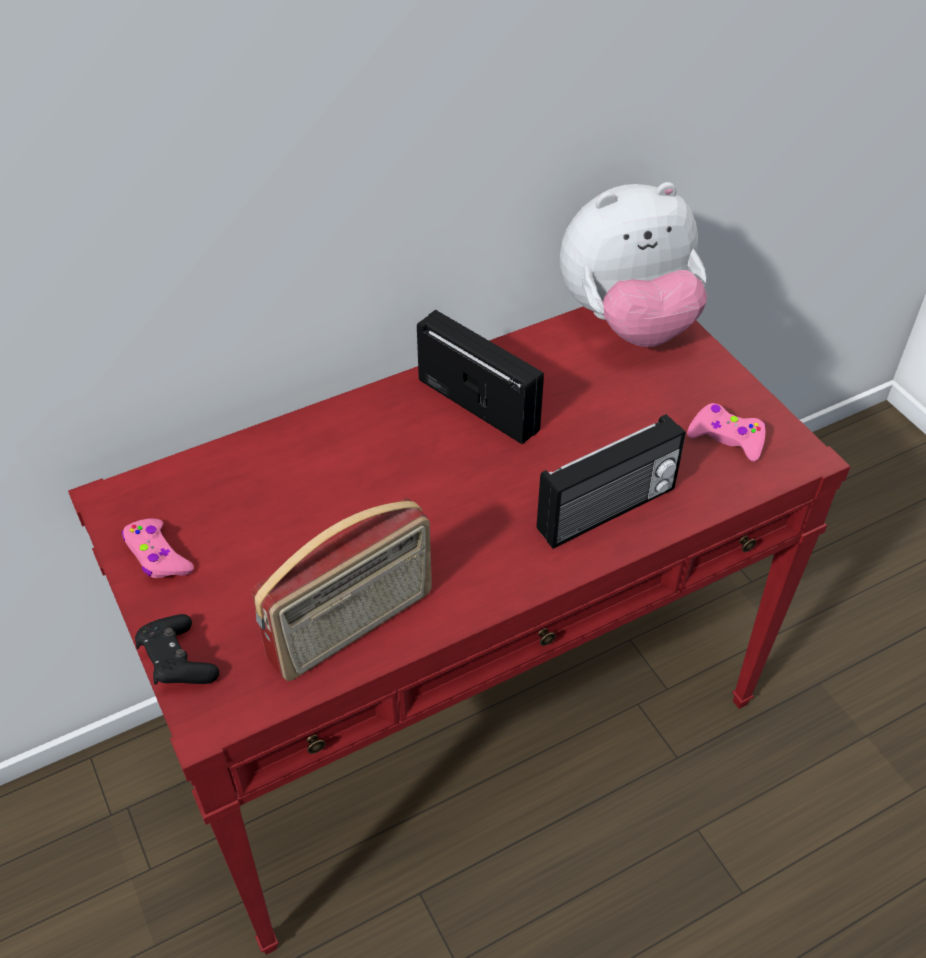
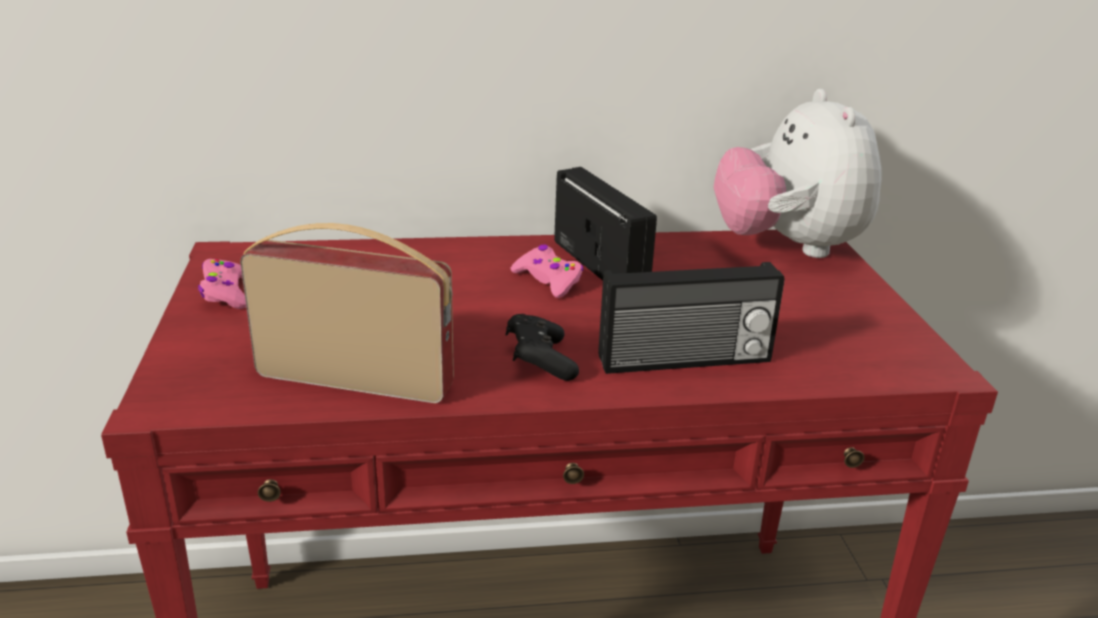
camera: 20 degrees right, 20 degrees down
(177, 662) = (173, 361): black game controller -> black game controller (540, 361)
(353, 628) = (356, 379): radio -> radio turned 150 degrees counterclockwise
(628, 323) = (788, 247): plush toy -> plush toy turned 75 degrees clockwise
(727, 438) = (853, 339): pink game controller -> pink game controller (548, 280)

